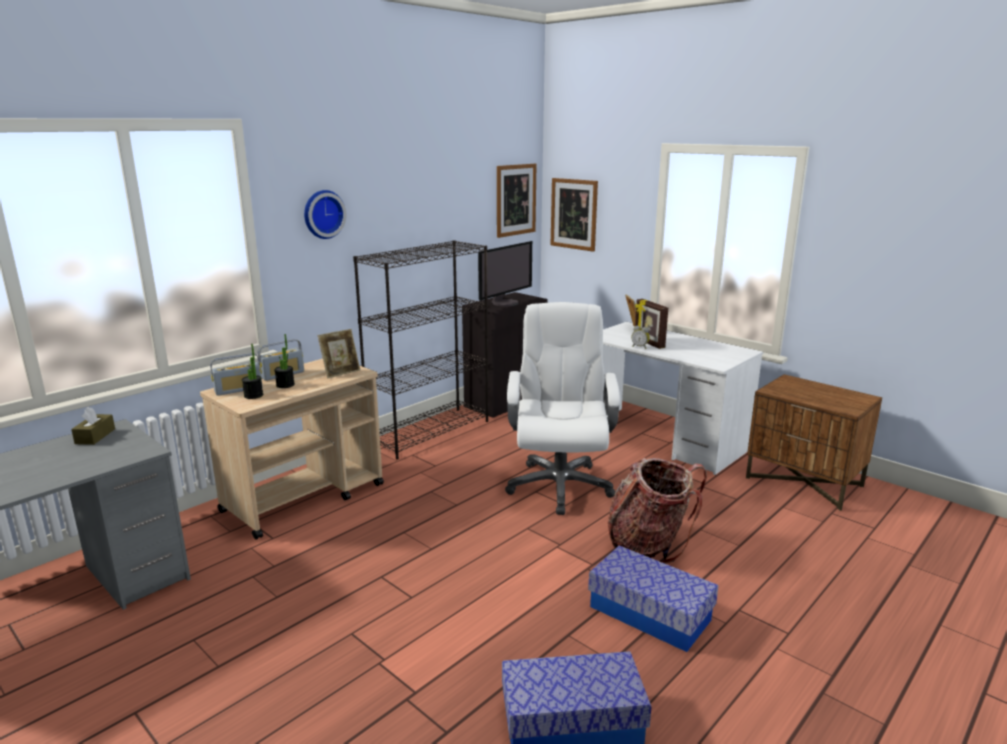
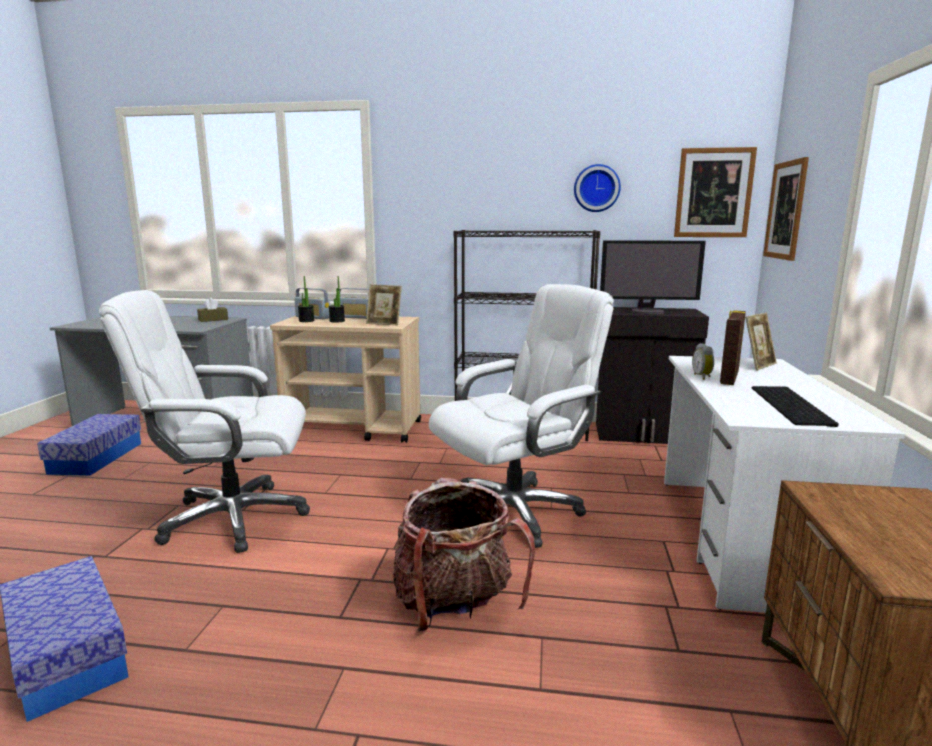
camera: 55 degrees right, 5 degrees down
(323, 214) = (438, 187): wall clock -> wall clock (596, 188)
(423, 606) = (232, 518): none -> white office chair
(650, 613) = (297, 651): storage box -> storage box (96, 458)
(709, 351) = (793, 406): none -> keyboard

